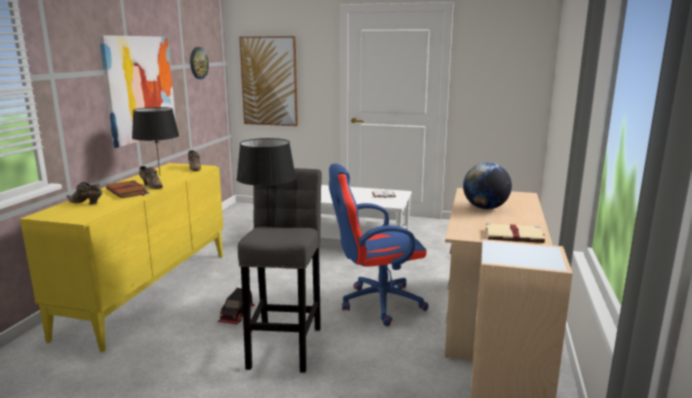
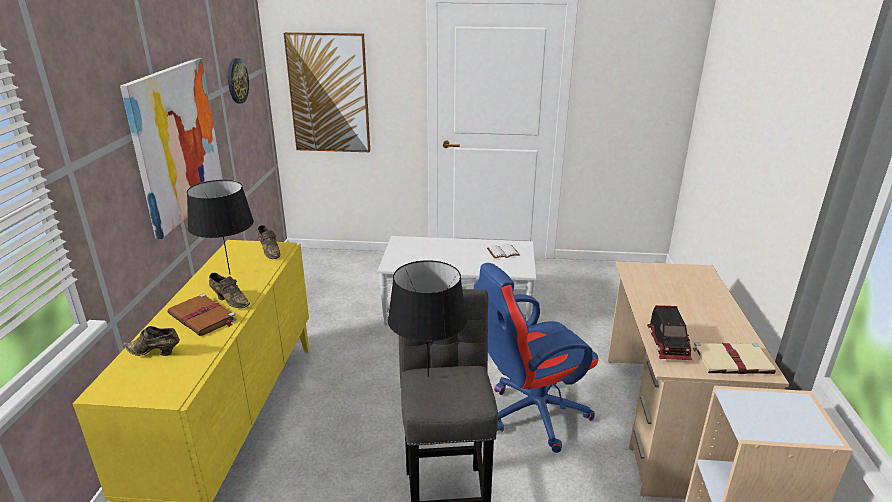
camera: 10 degrees left, 10 degrees up
(237, 315) = (367, 457): toy truck -> toy truck (668, 345)
(485, 208) = (670, 303): globe -> none

